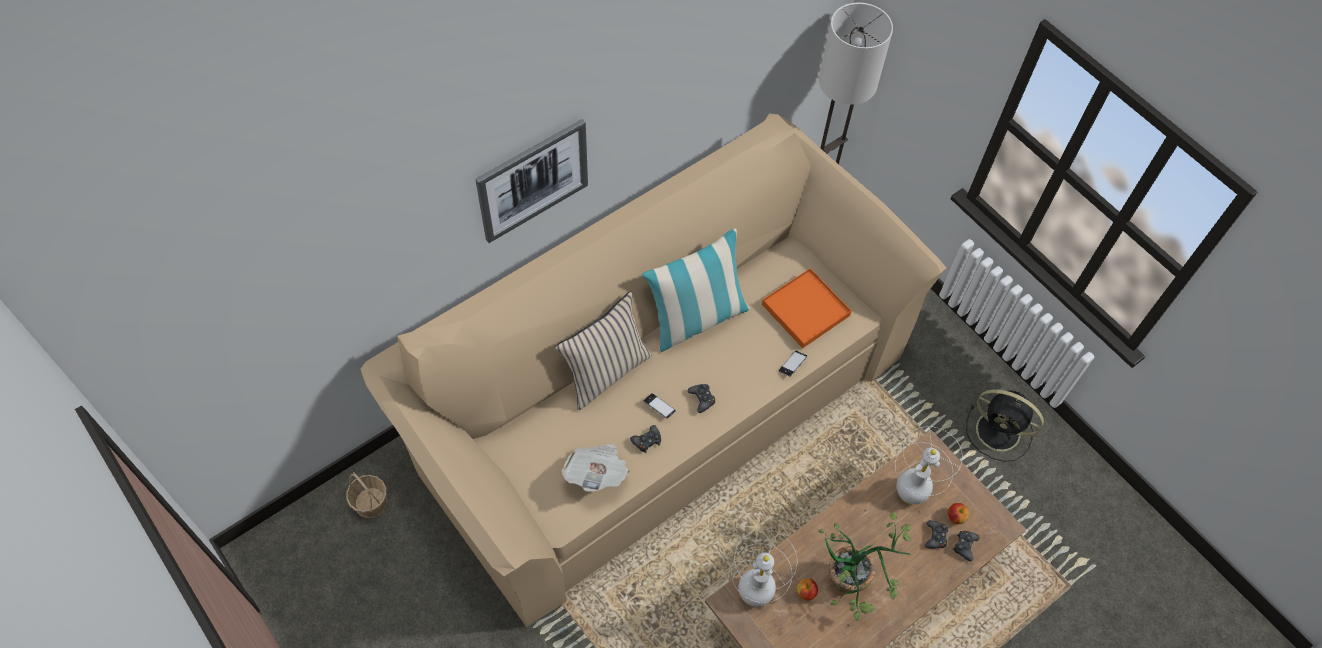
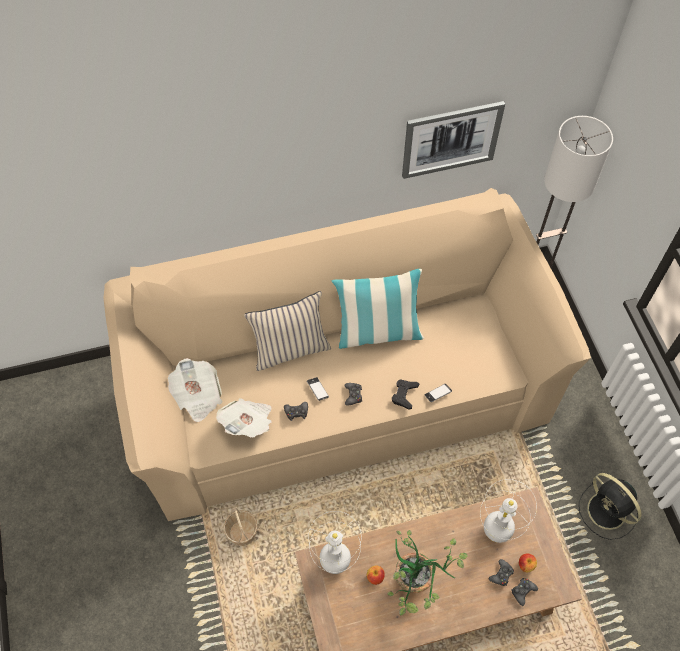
camera: 25 degrees right, 0 degrees up
(371, 502) = (102, 389): basket -> basket (242, 533)
(522, 464) = (197, 396): none -> newspaper
(533, 180) = (266, 180): picture -> picture (451, 139)
(757, 378) = (404, 395): none -> black game controller
(805, 310) = (468, 355): orange tray -> none

